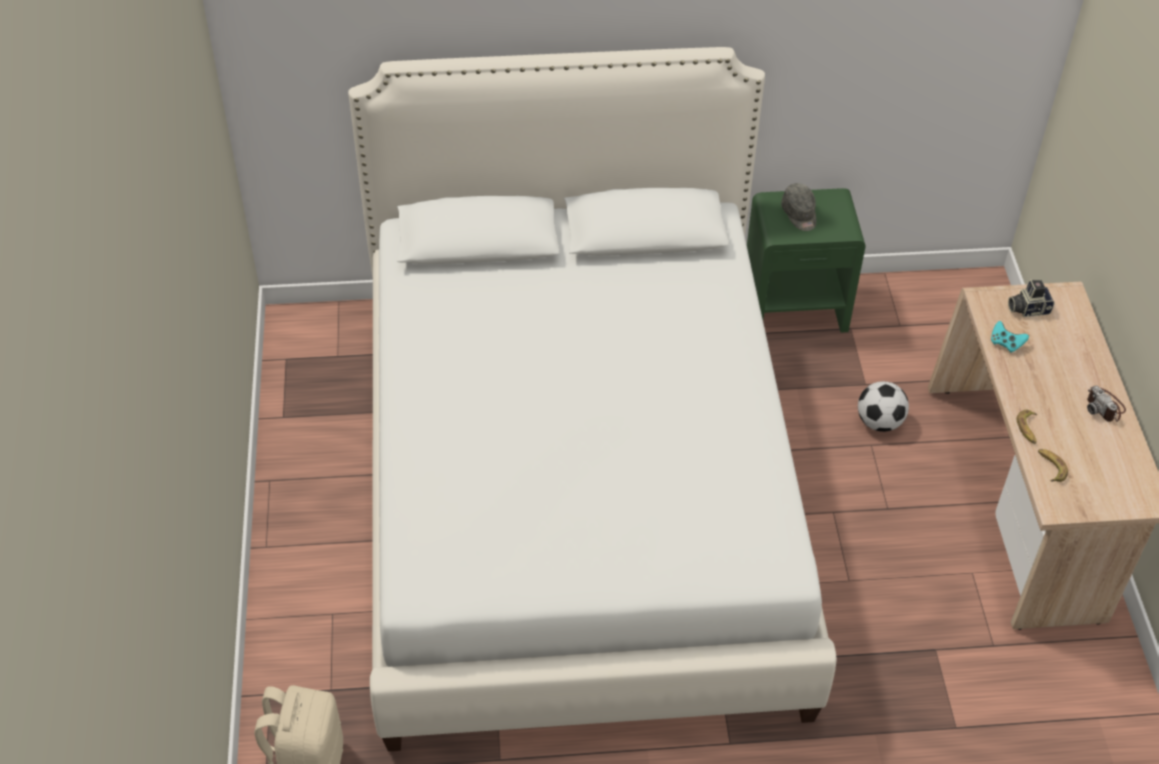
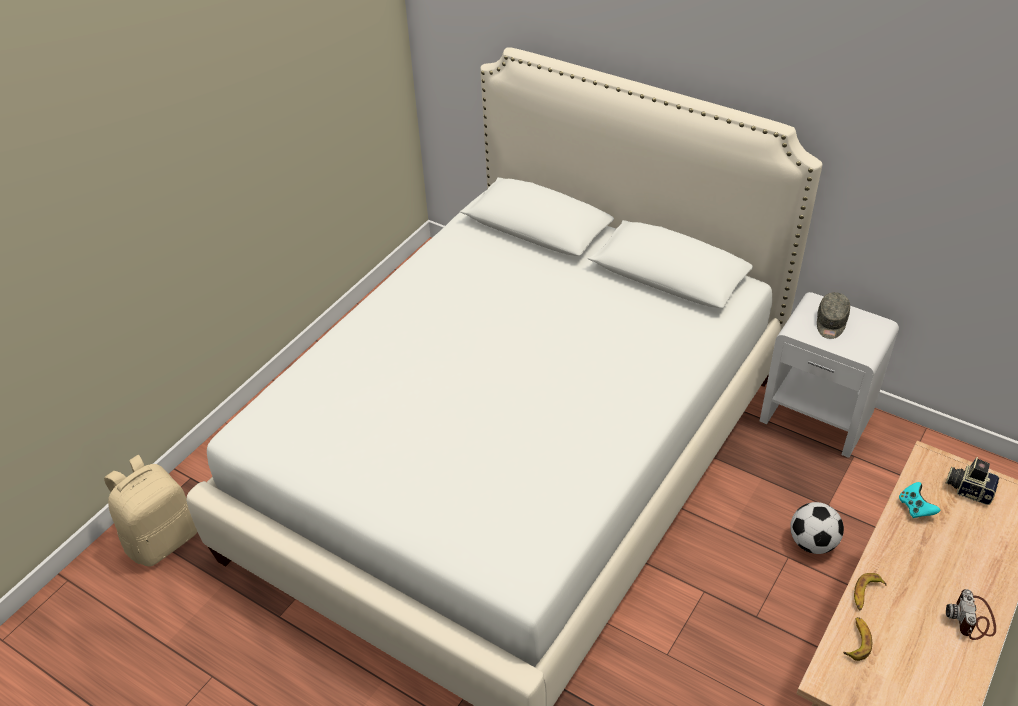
camera: 40 degrees right, 5 degrees down
(795, 308) = (817, 417): green nightstand -> white nightstand

